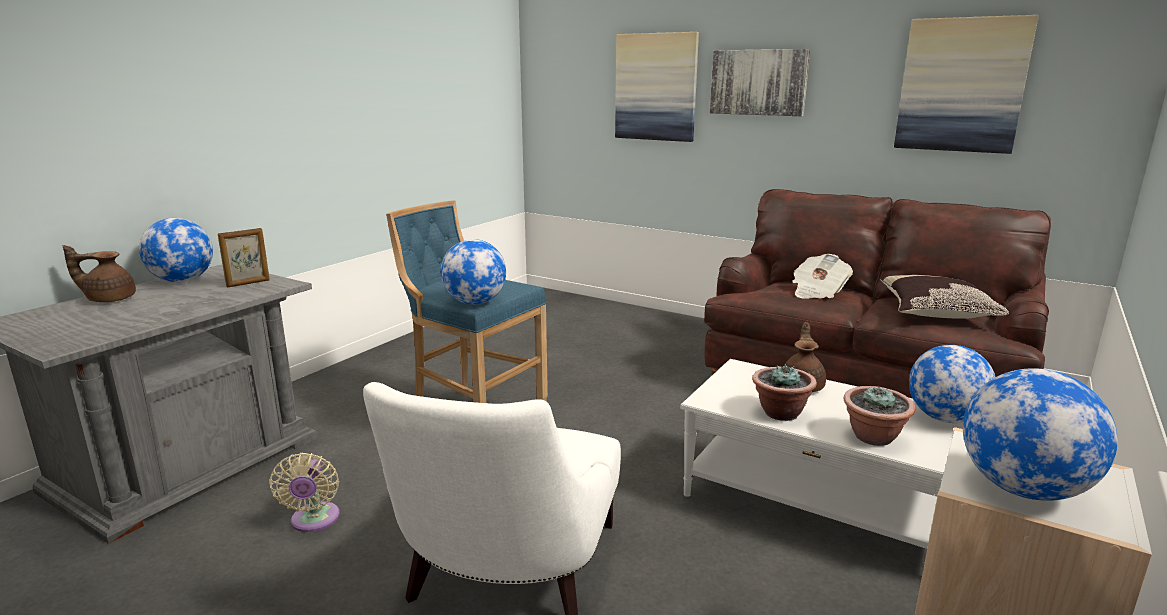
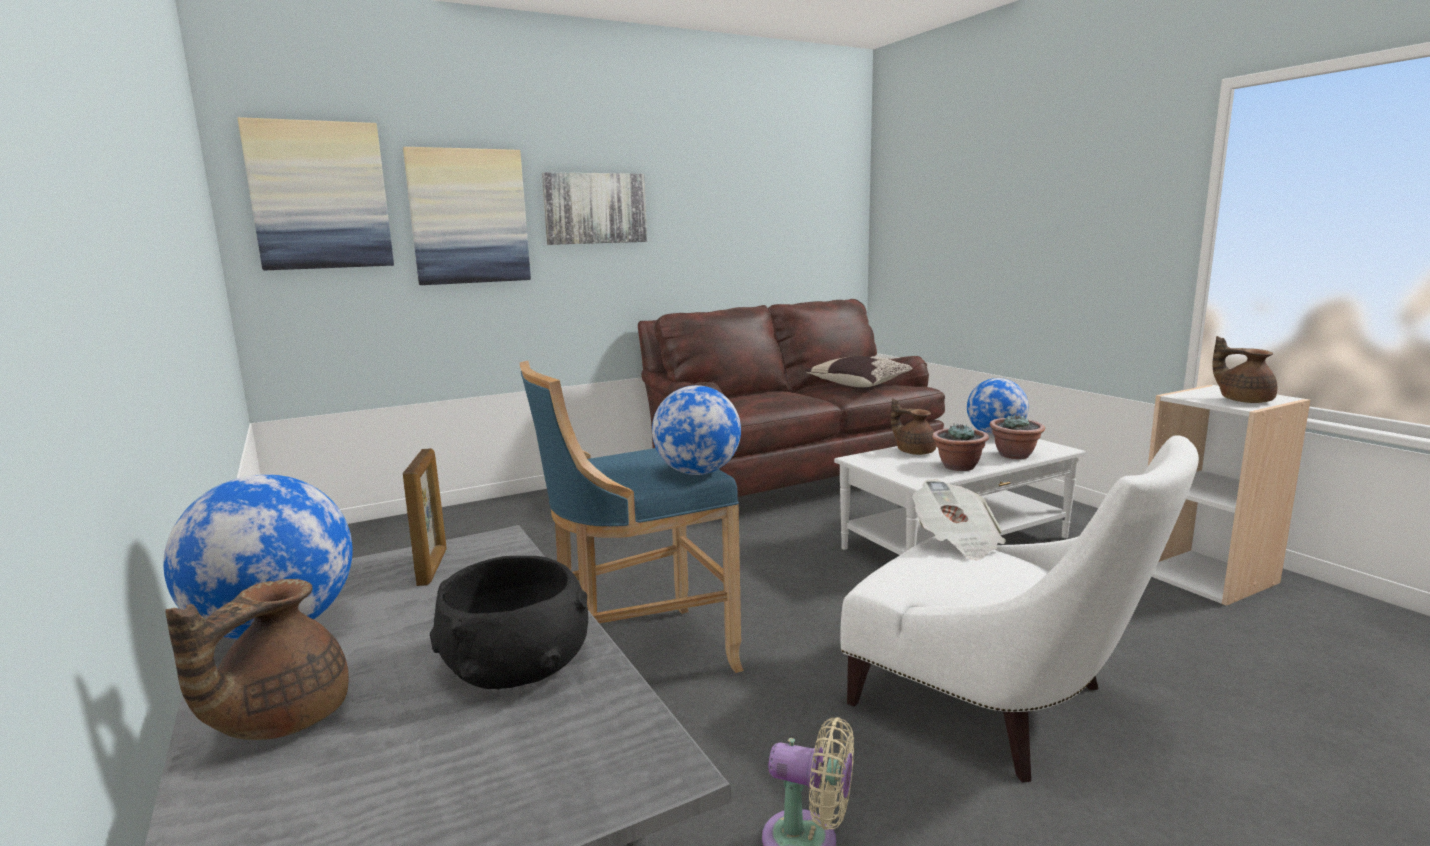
camera: 60 degrees left, 5 degrees down
(149, 315) = (518, 660): none -> black bowl
(817, 292) = (776, 395): newspaper -> newspaper (957, 542)
(961, 85) = (763, 208): picture -> picture (320, 196)
(1022, 489) = (1243, 400): globe -> brown teapot

